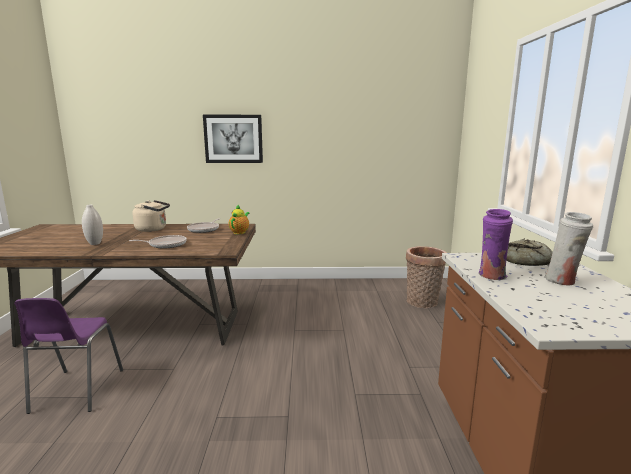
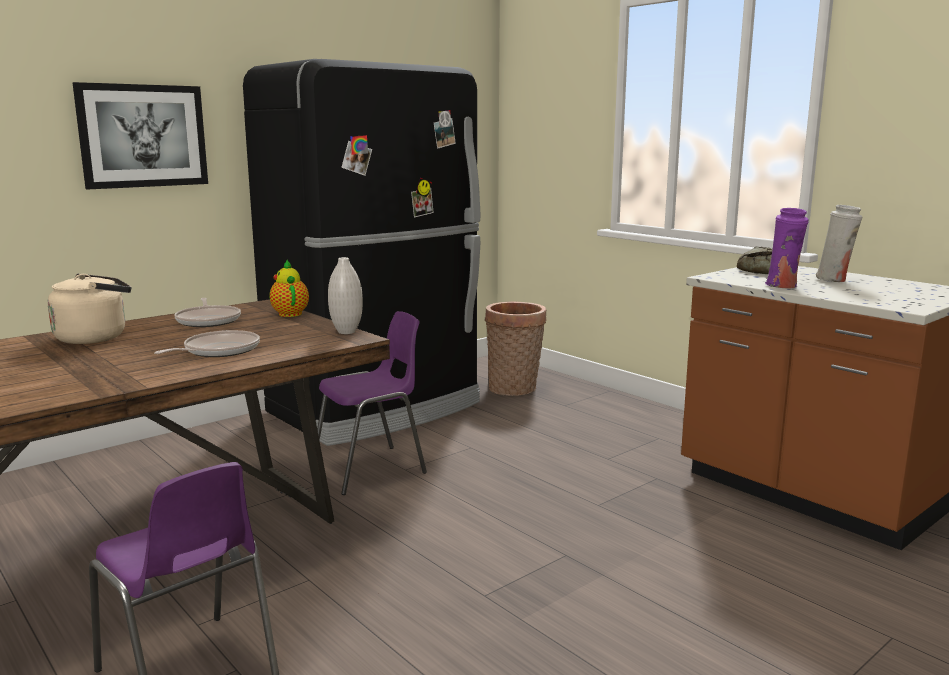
camera: 40 degrees left, 0 degrees up
(95, 243) = (52, 378): white vase -> white vase (346, 332)
(281, 324) = (372, 469): none -> purple chair
(334, 293) = (377, 408): none -> black fridge

